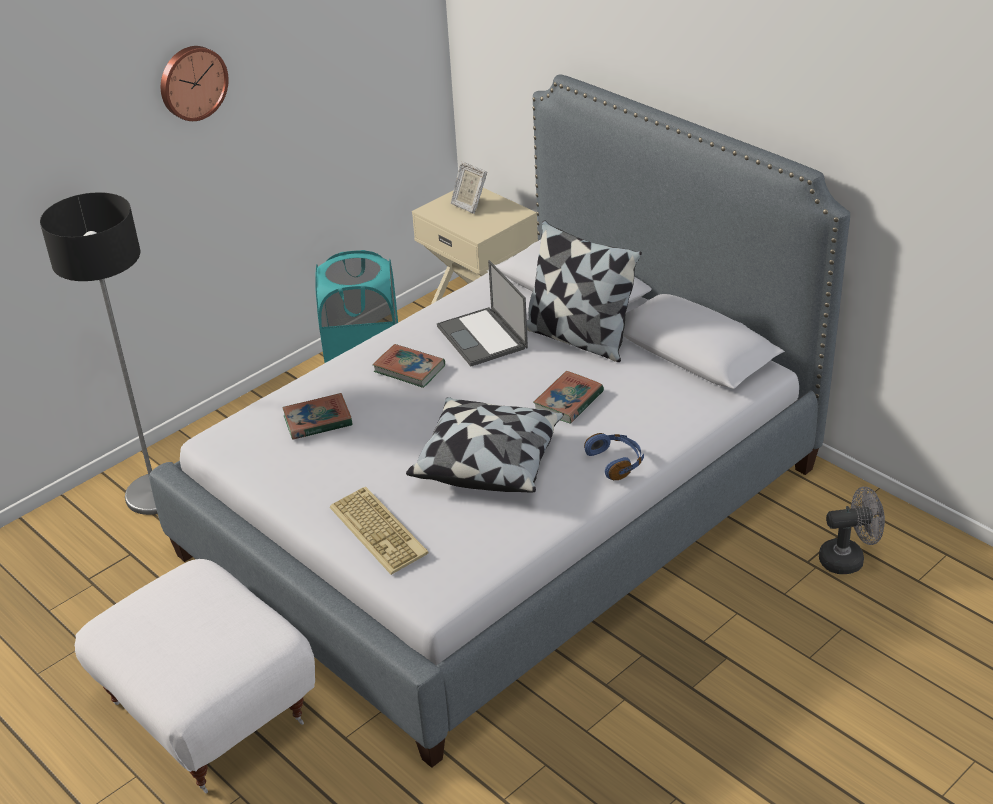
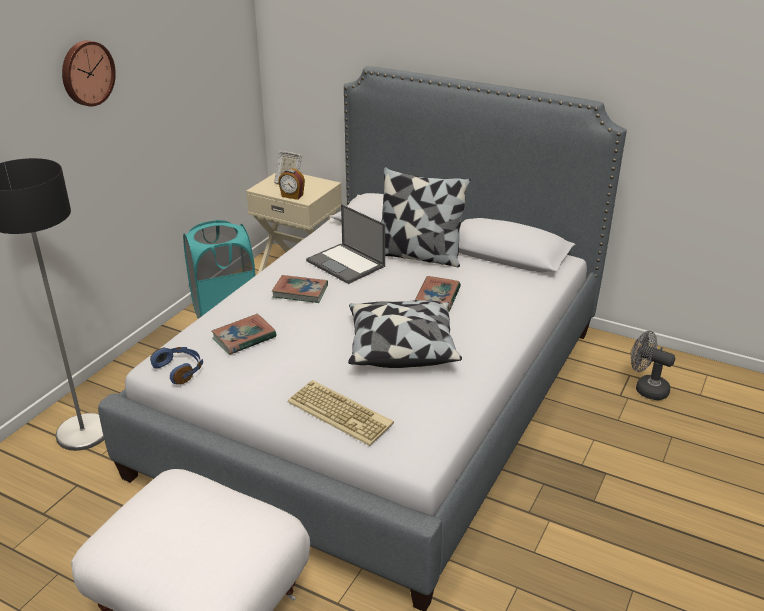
camera: 20 degrees left, 5 degrees down
(464, 227) = (292, 196): none -> alarm clock
(616, 462) = (500, 333): blue headphones -> blue headphones (180, 370)
(848, 559) = (646, 388): grey fan -> grey fan turned 120 degrees counterclockwise

